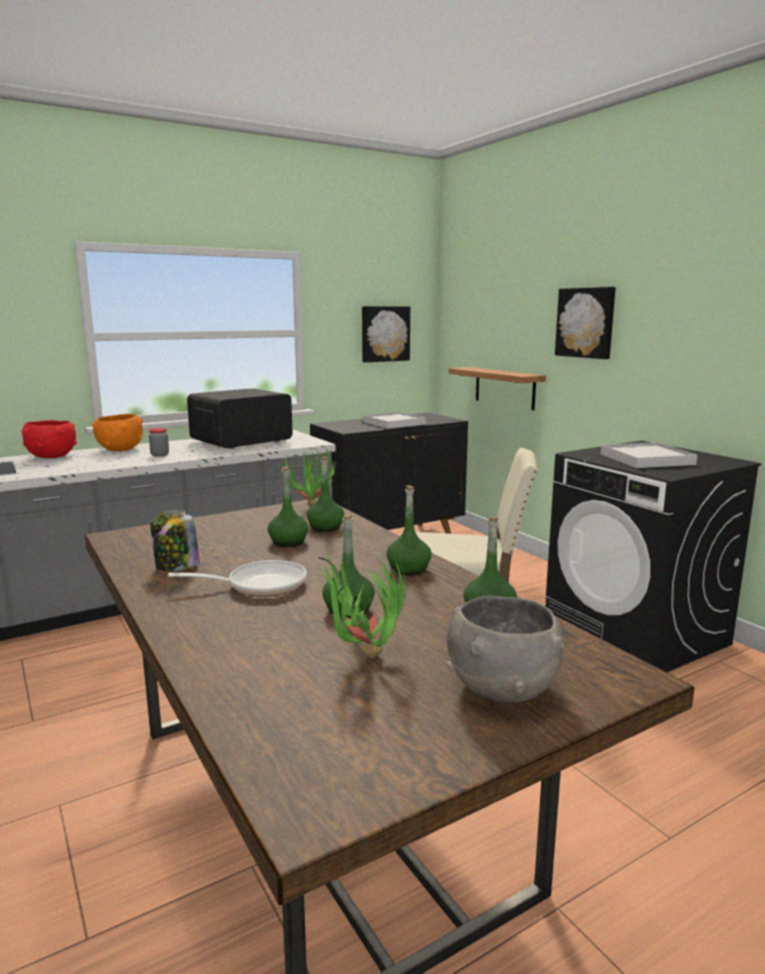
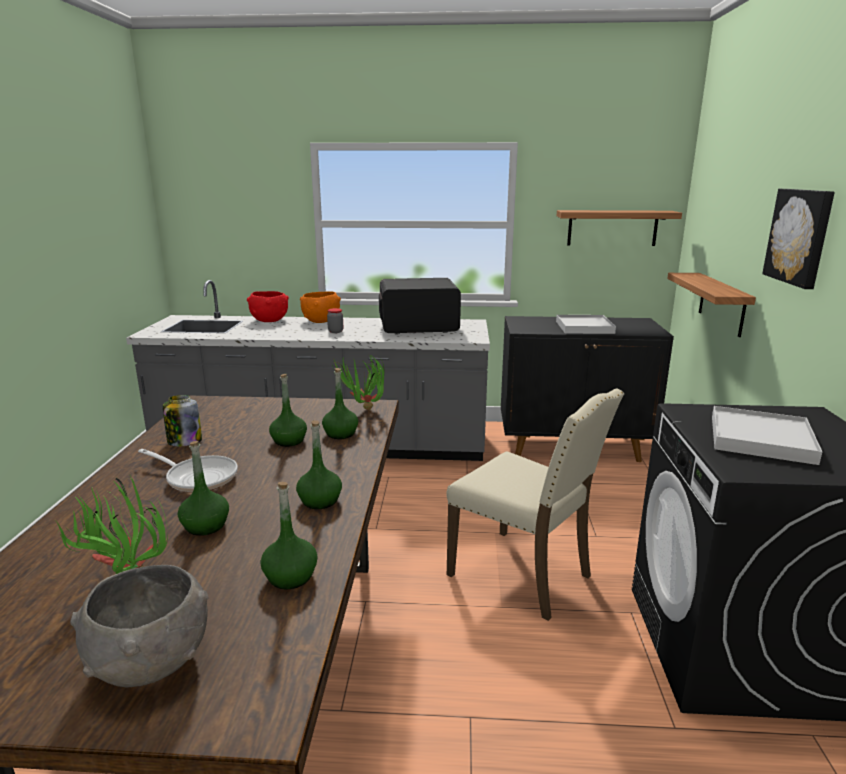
camera: 35 degrees right, 5 degrees up
(384, 334) = (612, 228): picture -> shelf

